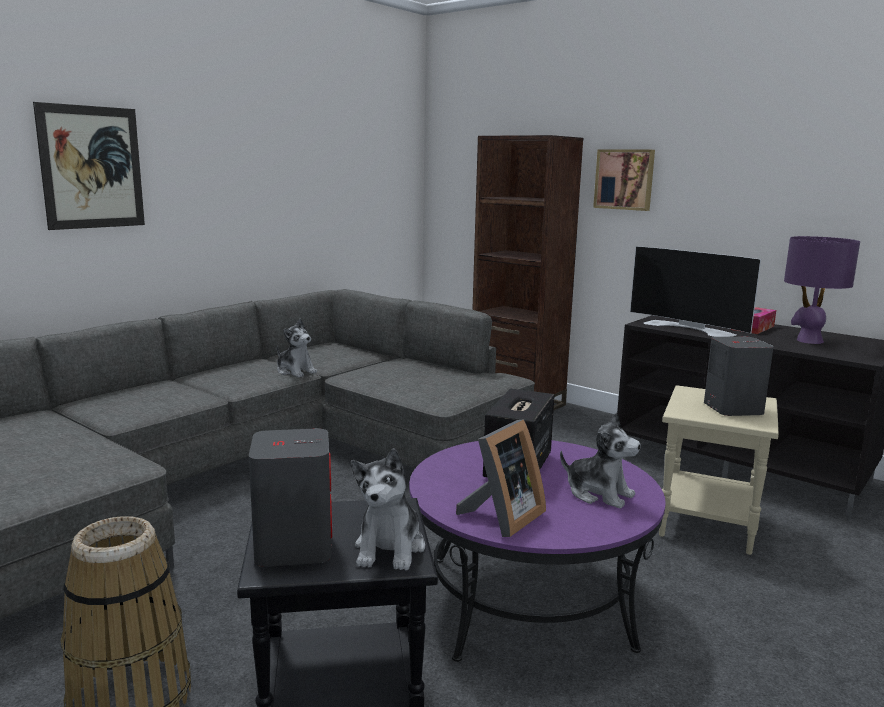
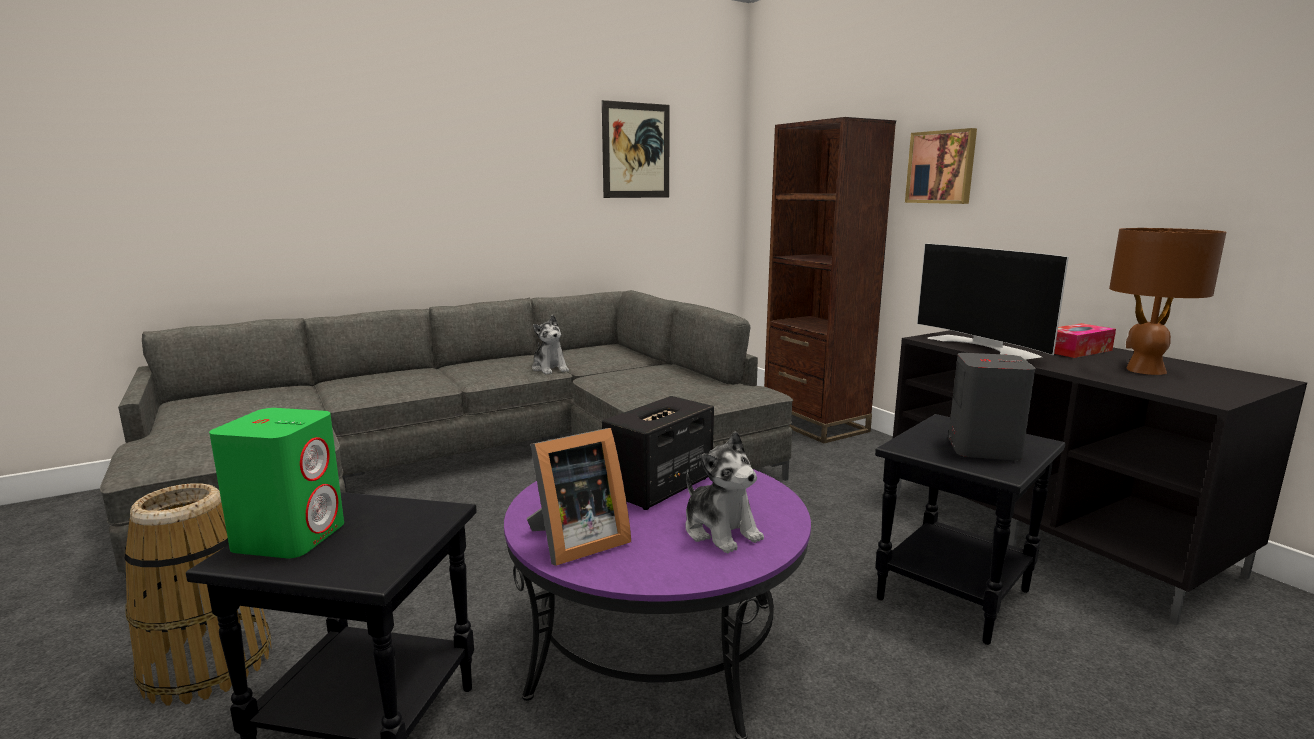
camera: 20 degrees right, 0 degrees up
(92, 167) = (368, 164): picture -> picture (636, 151)
(293, 546) = (290, 537): grey speaker -> green speaker
(390, 548) = (375, 555): plush toy -> none
(709, 525) = (955, 596): beige side table -> black side table
(809, 340) = (1144, 370): purple table lamp -> brown table lamp

